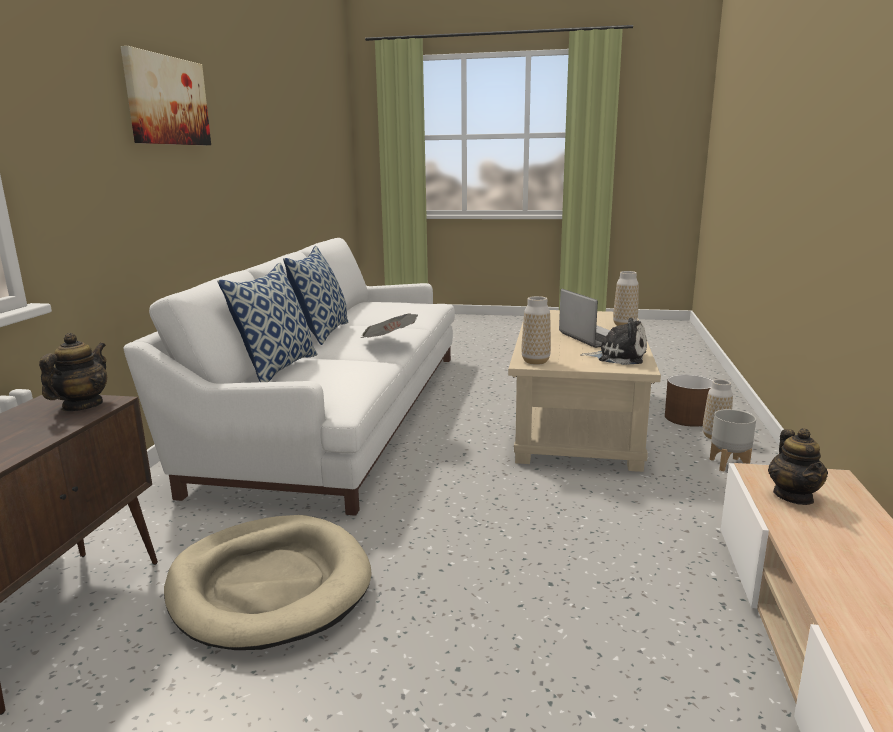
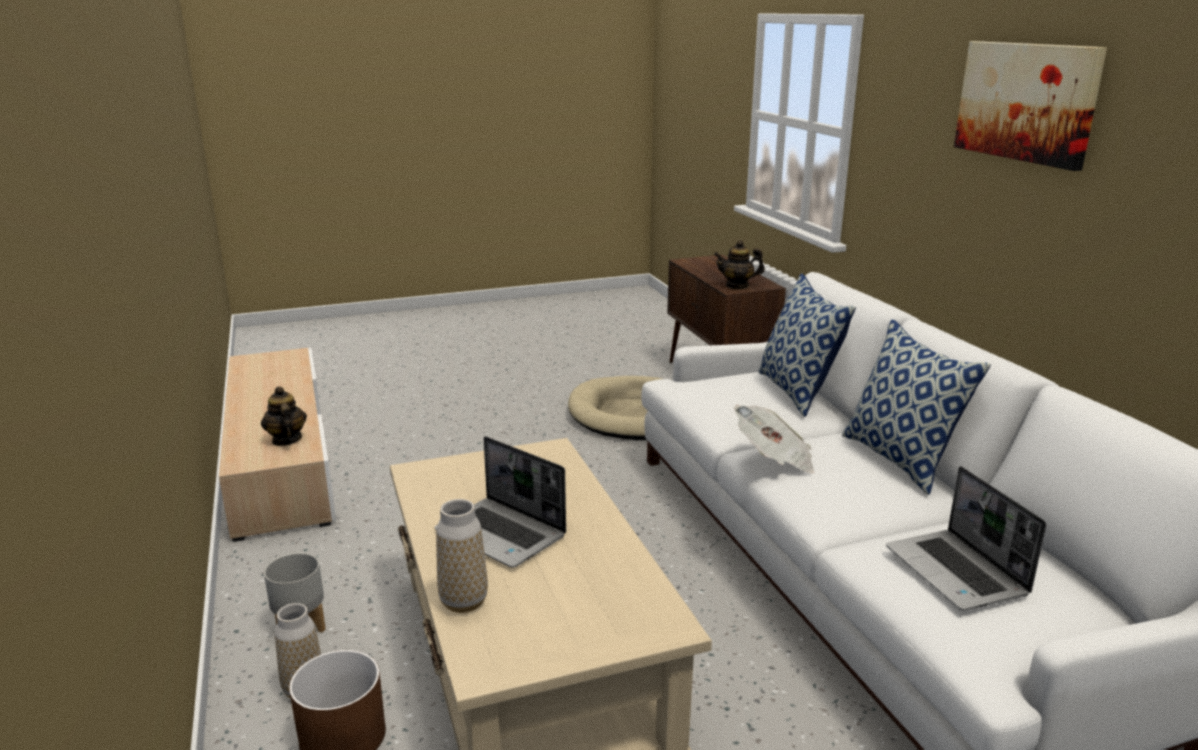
camera: 150 degrees right, 5 degrees up
(82, 406) = (737, 286): teapot -> teapot turned 105 degrees clockwise
(400, 308) = (957, 572): none -> laptop
(535, 361) = (546, 454): vase -> none
(618, 357) = (448, 488): plush toy -> none

